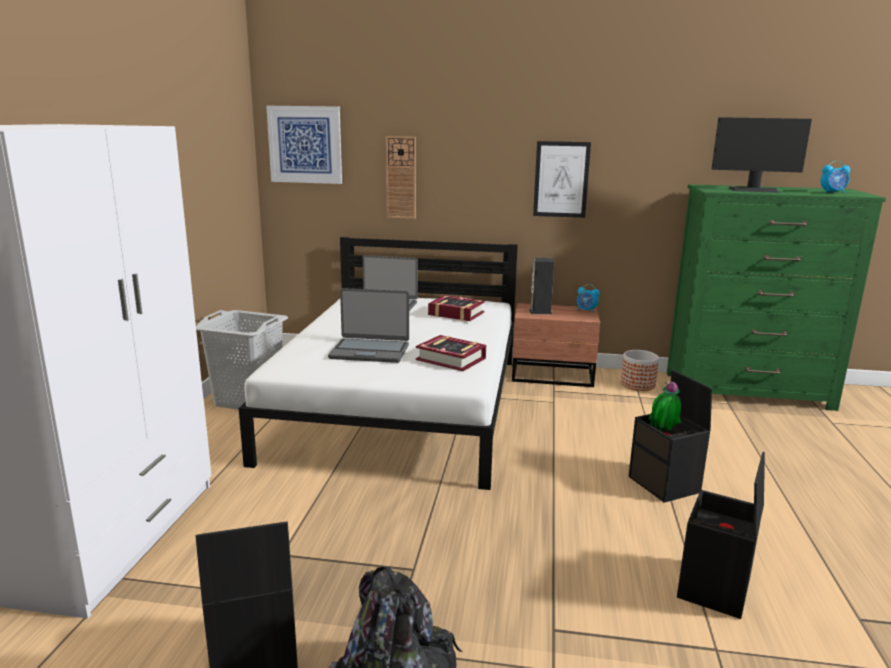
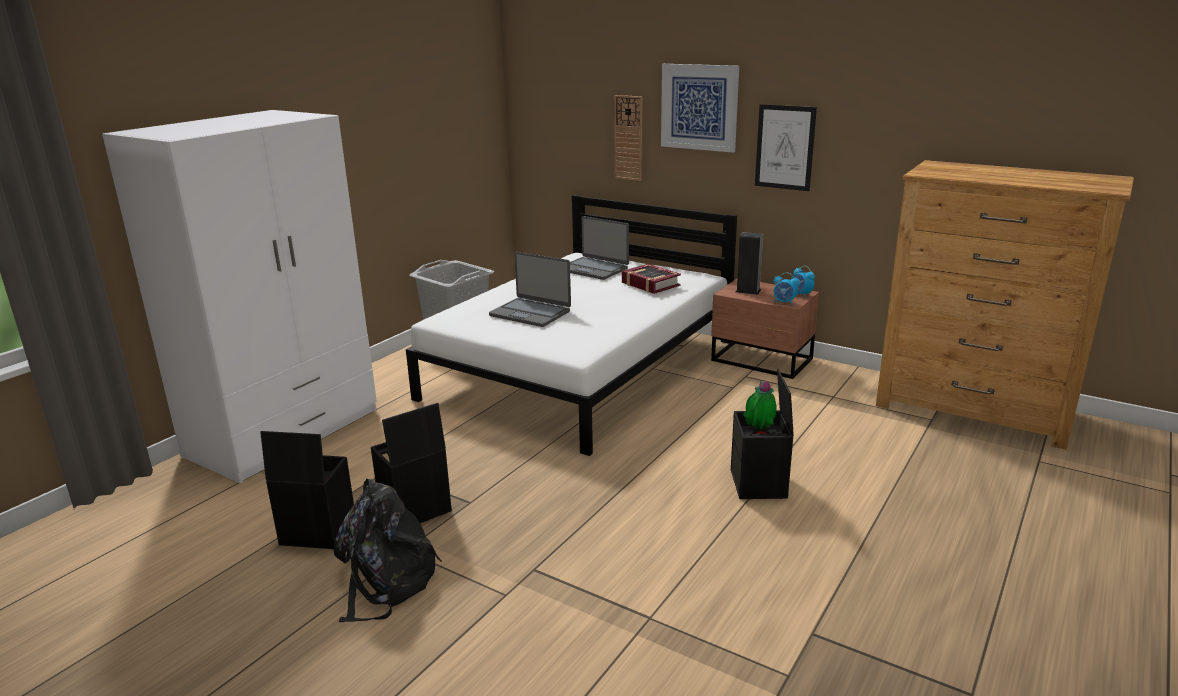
camera: 25 degrees right, 5 degrees up
(305, 144) = (545, 101): picture -> picture (699, 107)
(451, 359) = (592, 330): book -> none
(638, 384) = (847, 383): planter -> none
(715, 589) = (702, 577): black storage box -> black storage box (414, 511)
(747, 391) = (974, 410): green dresser -> brown dresser
(754, 190) = (979, 174): monitor -> none
(833, 193) = (1076, 184): alarm clock -> alarm clock (784, 302)

